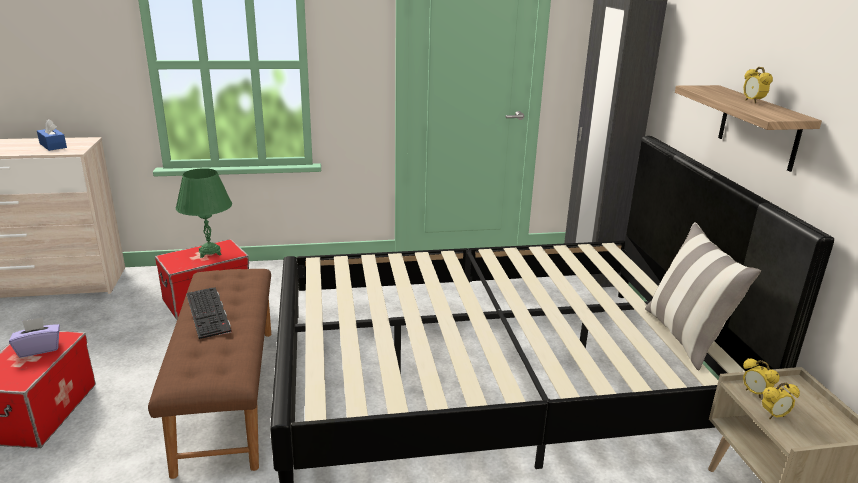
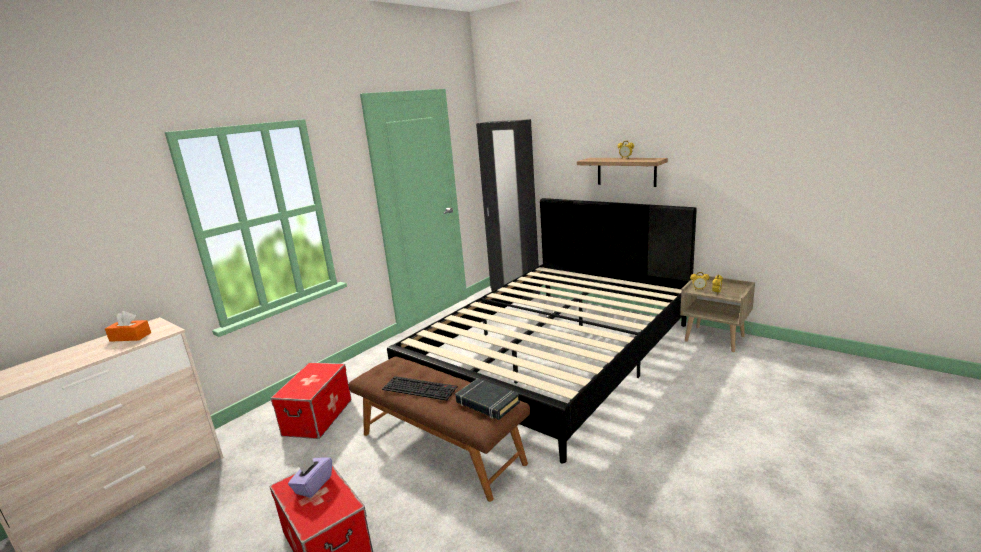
camera: 40 degrees left, 5 degrees down
(53, 145) = (130, 337): blue tissue box -> orange tissue box
(210, 252) = (312, 375): green table lamp -> none
(217, 365) = (487, 403): none -> black book
(686, 337) = (637, 287): pillow -> none

